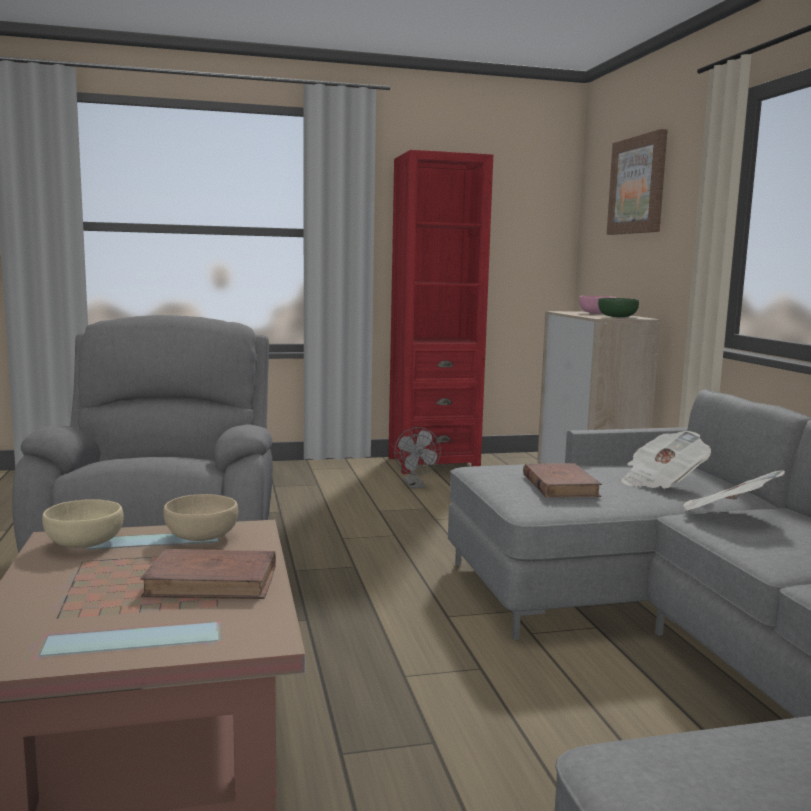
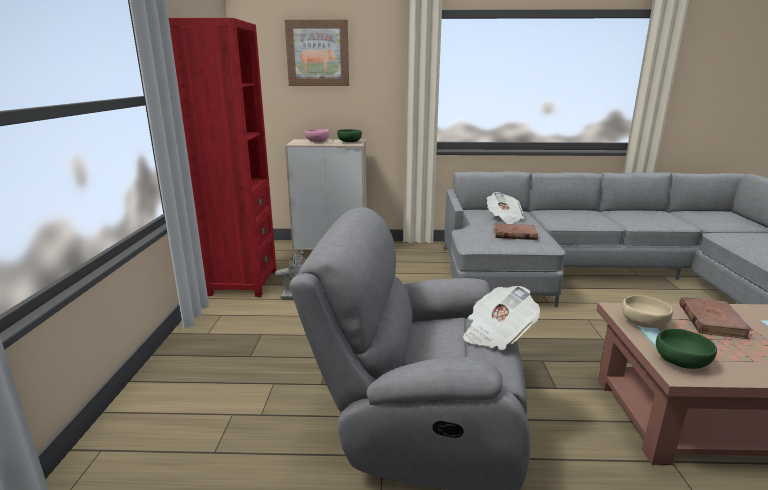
camera: 75 degrees left, 10 degrees up
(84, 543) = (682, 361): beige bowl -> green bowl
(726, 516) = (552, 219): newspaper -> newspaper (497, 334)

